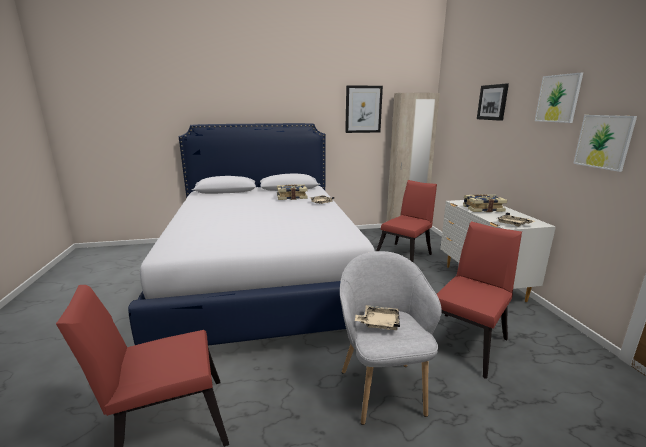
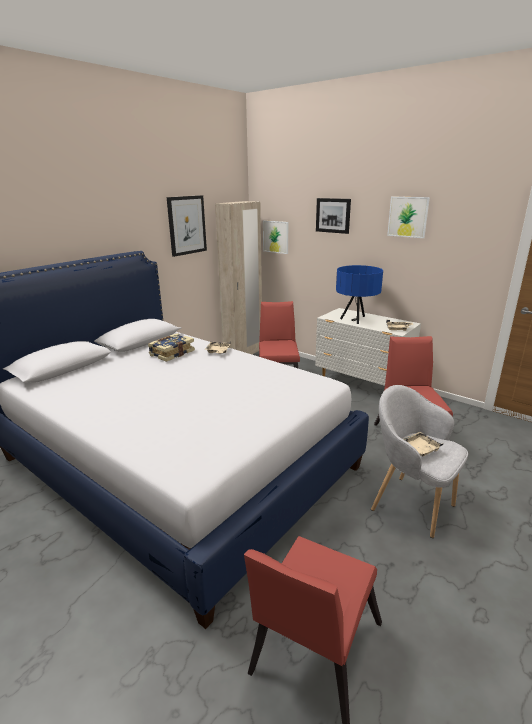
camera: 40 degrees left, 5 degrees up
(482, 209) = (356, 319): book -> blue table lamp
(603, 141) = (454, 253): picture -> picture (276, 237)

